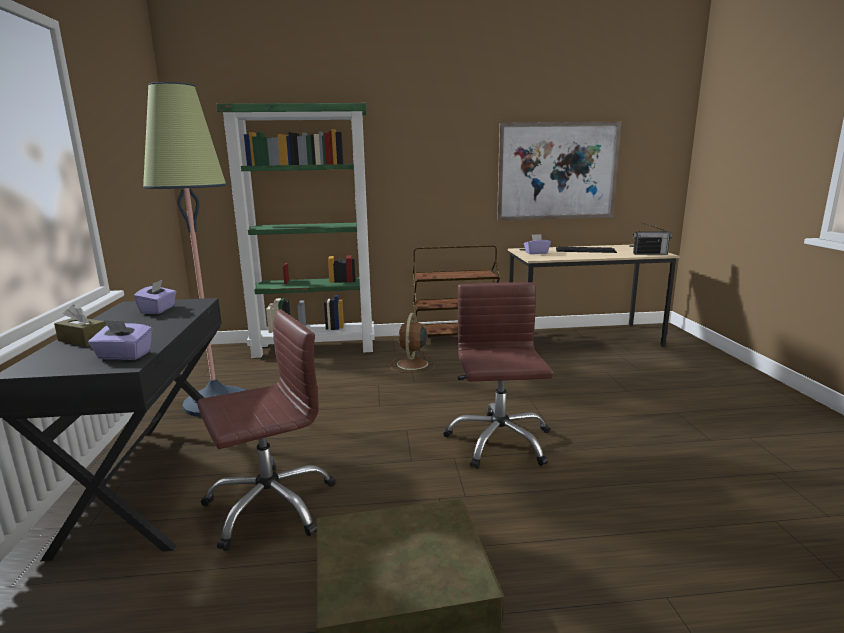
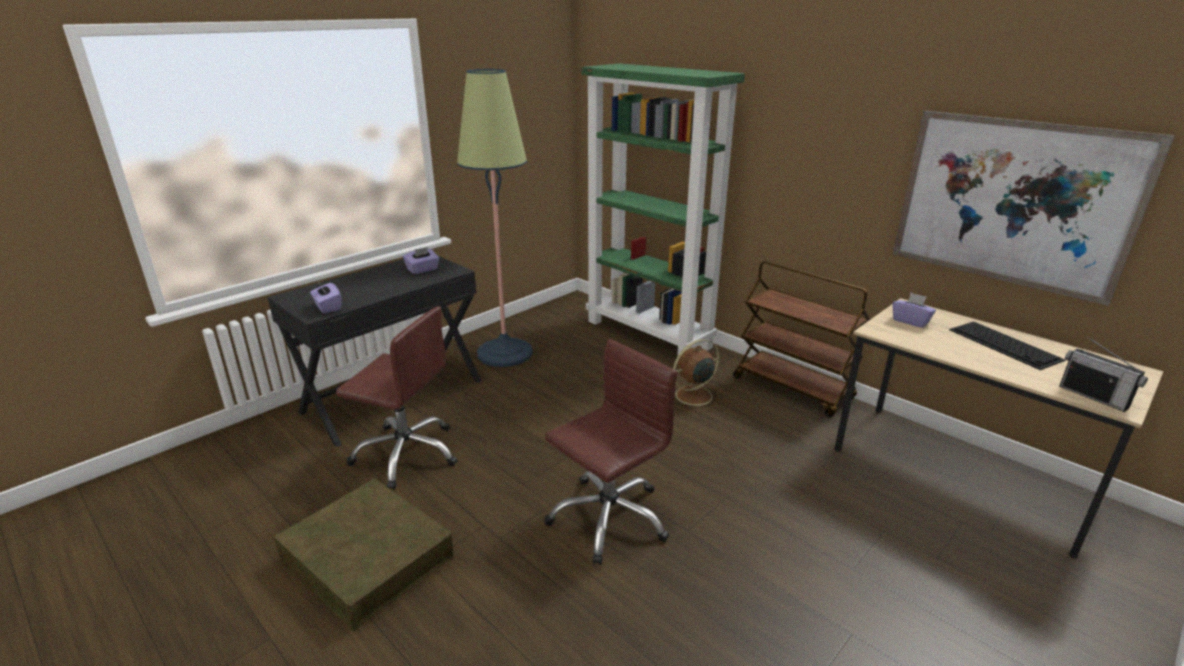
camera: 50 degrees right, 10 degrees up
(83, 340) = (343, 283): brown tissue box -> none

